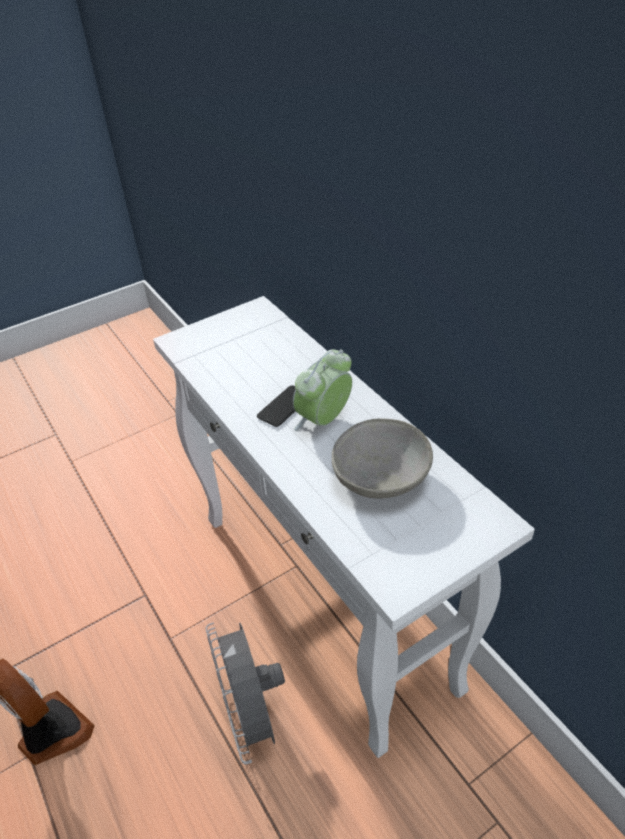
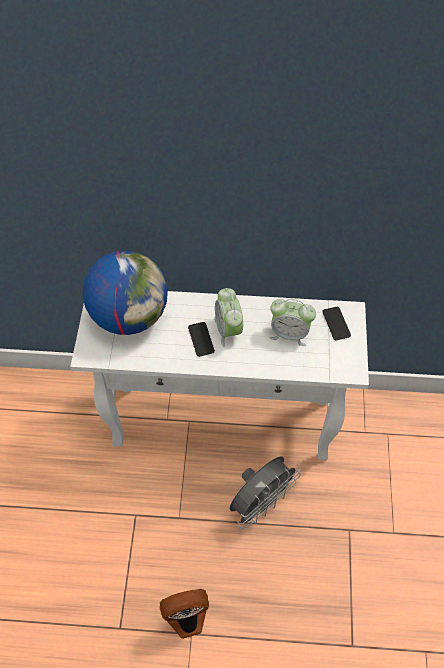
camera: 55 degrees left, 15 degrees up
(252, 716) = (260, 503): grey fan -> grey fan turned 60 degrees counterclockwise
(258, 340) = (130, 315): none -> globe
(382, 478) = (289, 333): grey bowl -> alarm clock
(456, 517) = (336, 323): none -> phone

